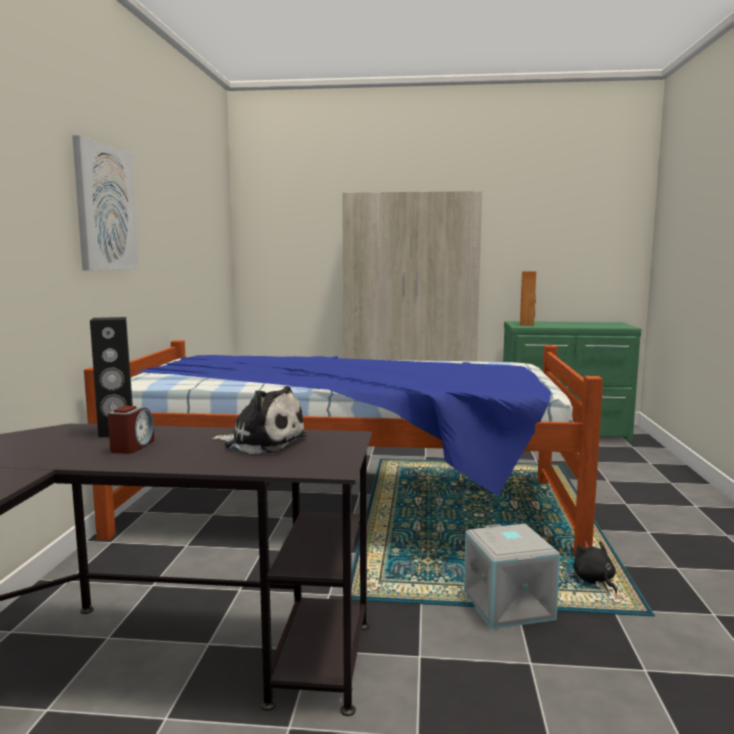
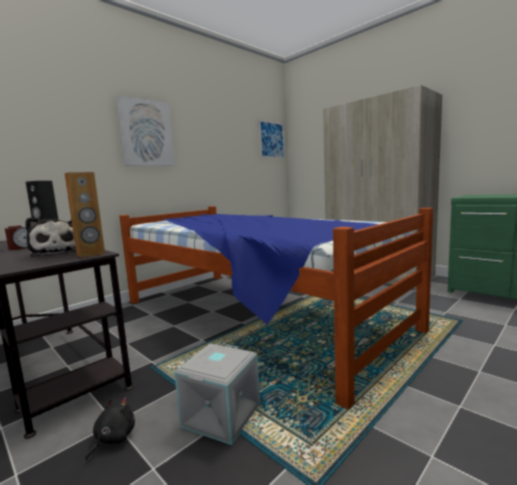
camera: 40 degrees right, 0 degrees up
(220, 220) = (272, 140): none -> picture
(527, 325) = (474, 196): brown speaker -> brown speaker (91, 254)
(594, 580) = (321, 428): black plush toy -> black plush toy (113, 439)

